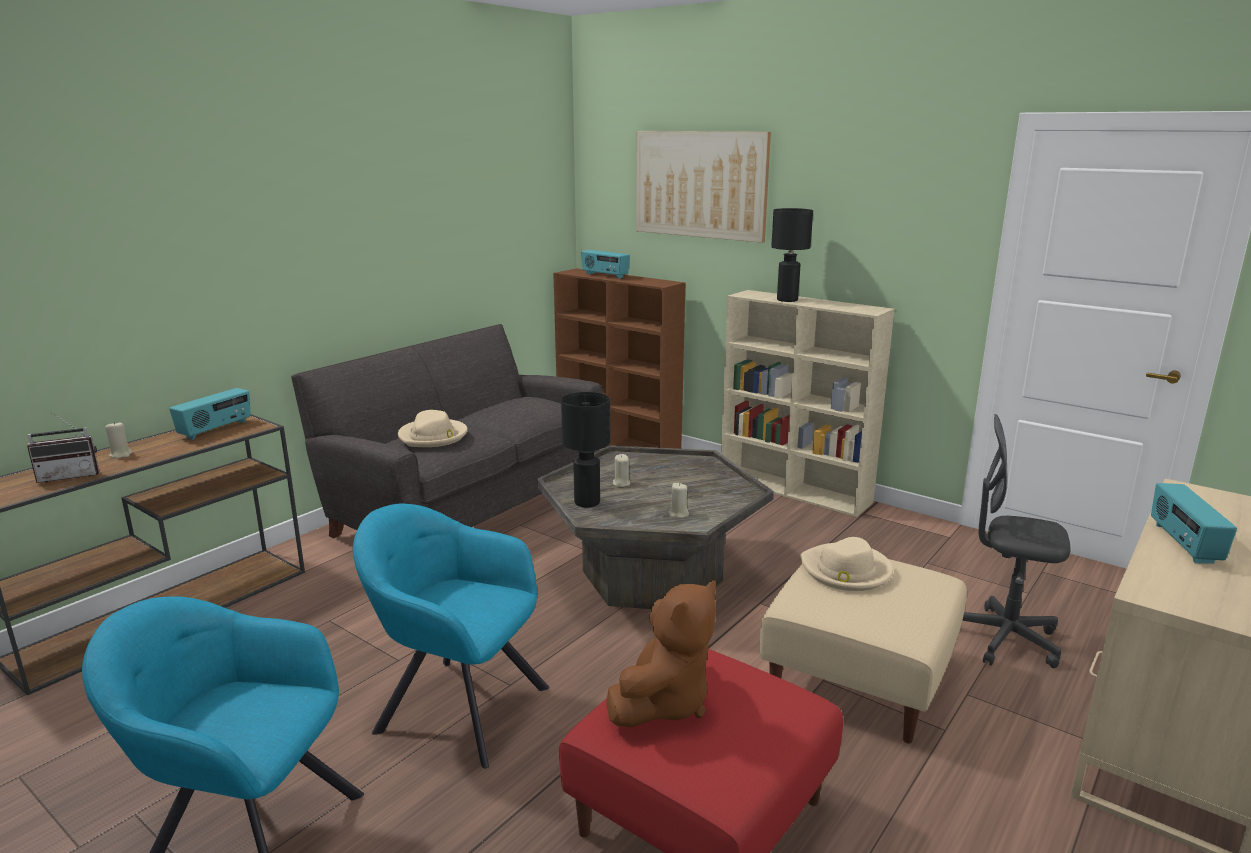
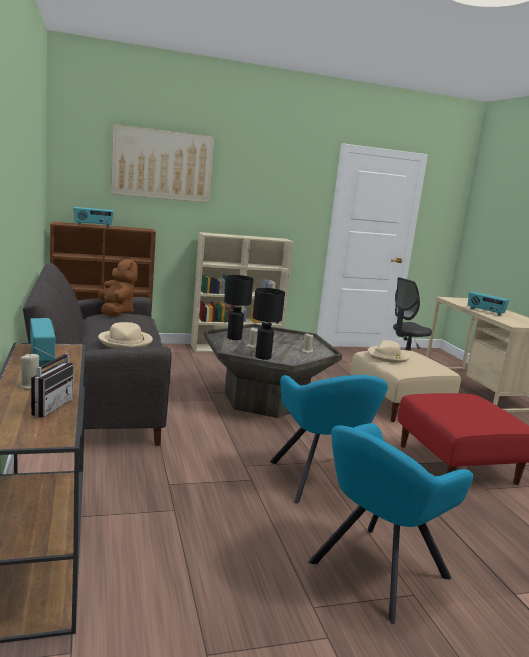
camera: 55 degrees left, 5 degrees down
(457, 707) = (320, 481): turquoise armchair -> turquoise armchair turned 75 degrees counterclockwise
(664, 702) = (454, 411): brown plush toy -> brown plush toy (116, 312)
(787, 300) = (236, 236): black table lamp -> black table lamp (234, 338)

